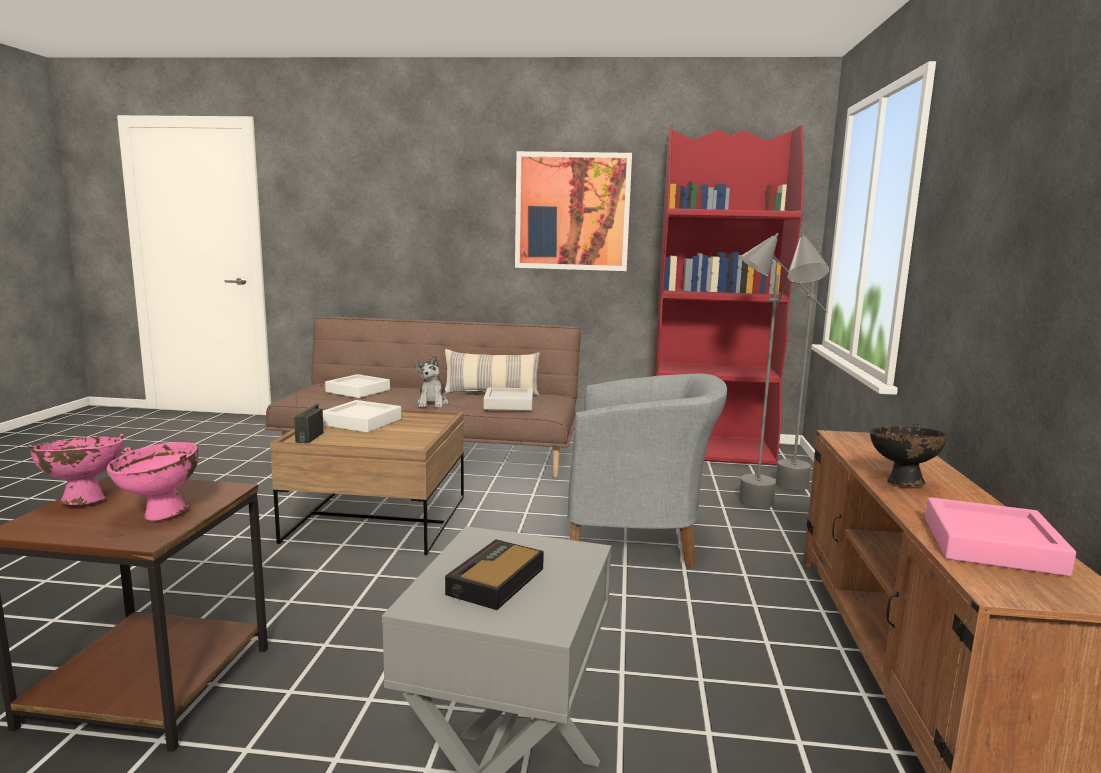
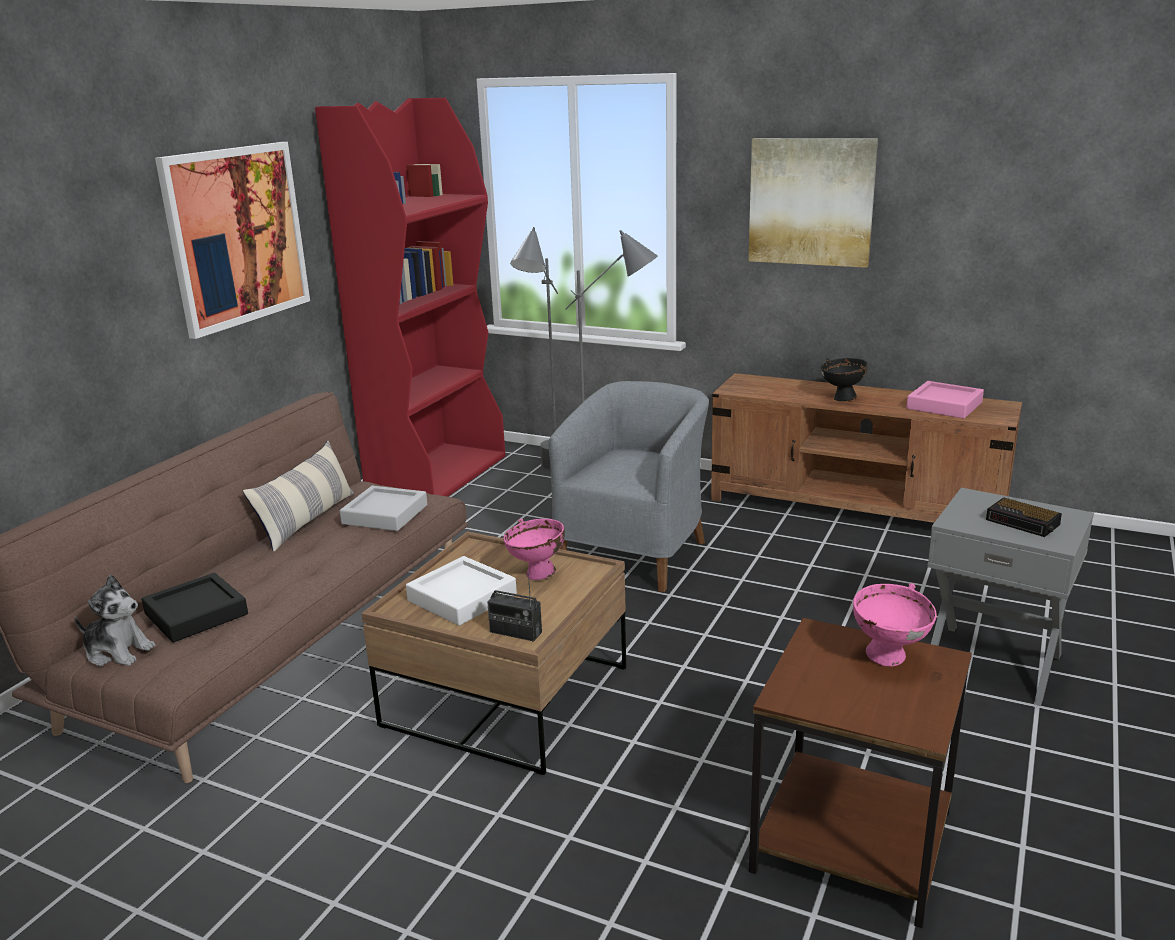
camera: 70 degrees left, 10 degrees up
(83, 500) = (846, 709): pink bowl -> pink bowl (537, 575)
(358, 391) = (196, 614): white tray -> black tray
(432, 403) = (328, 562): plush toy -> plush toy (118, 652)
(993, 205) = (811, 202): none -> picture

